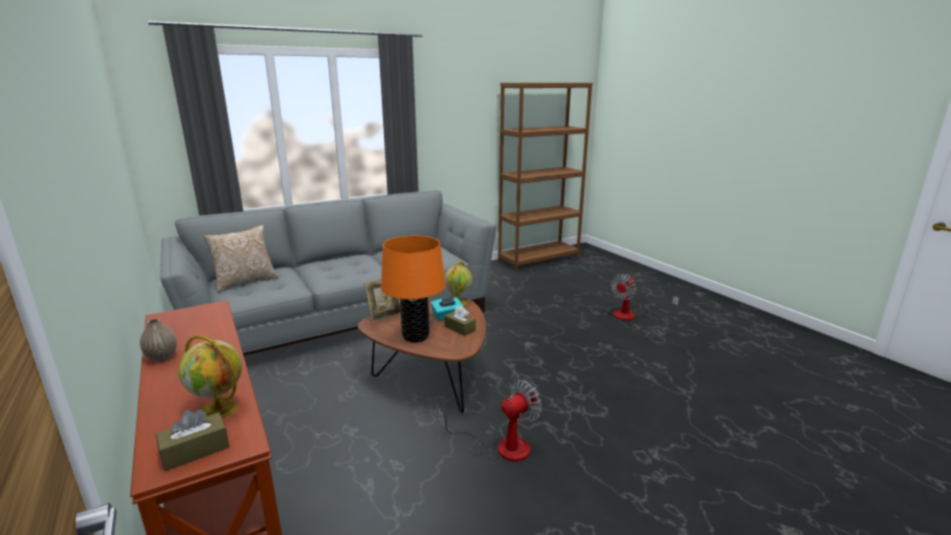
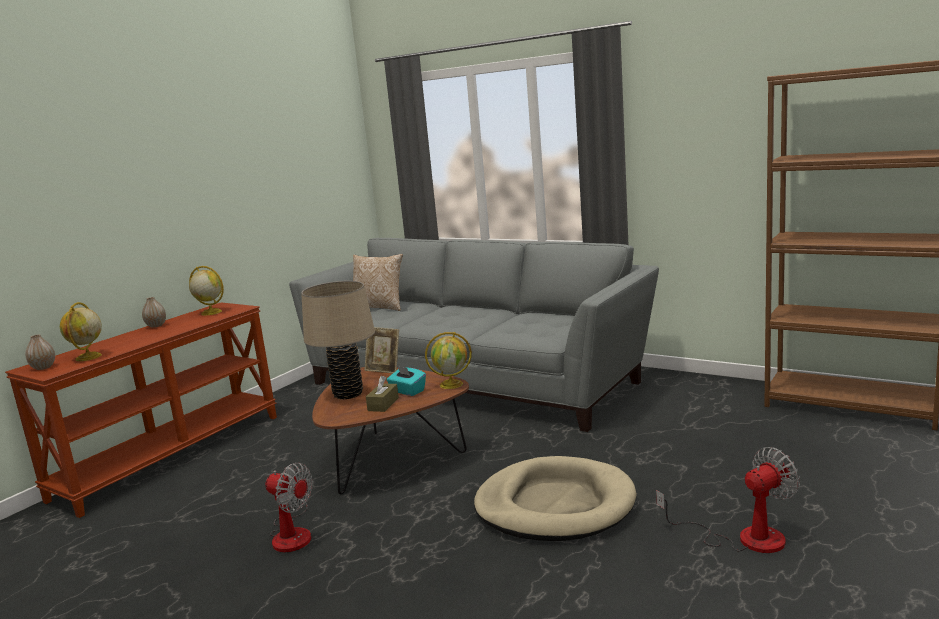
camera: 65 degrees right, 5 degrees down
(186, 323) = (210, 312): none -> globe
(195, 450) = (43, 367): brown tissue box -> vase
(415, 337) = (348, 394): orange table lamp -> beige table lamp
(561, 345) = (554, 505): none -> beige dog bed
(632, 316) = (744, 538): fan -> fan turned 135 degrees clockwise

